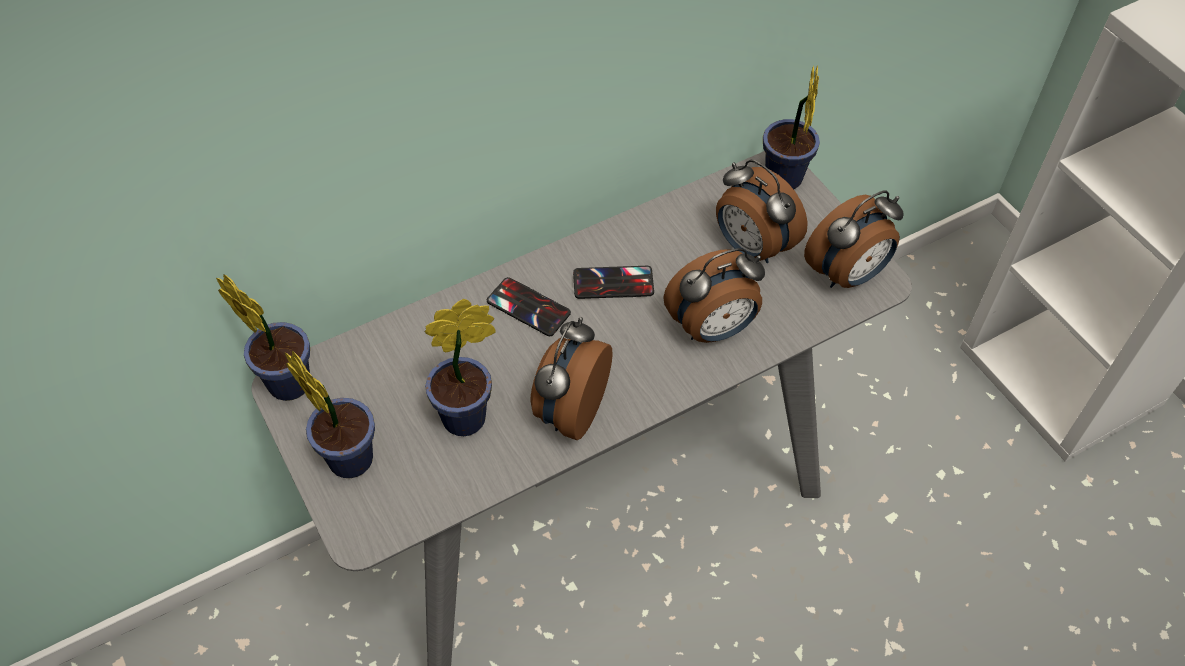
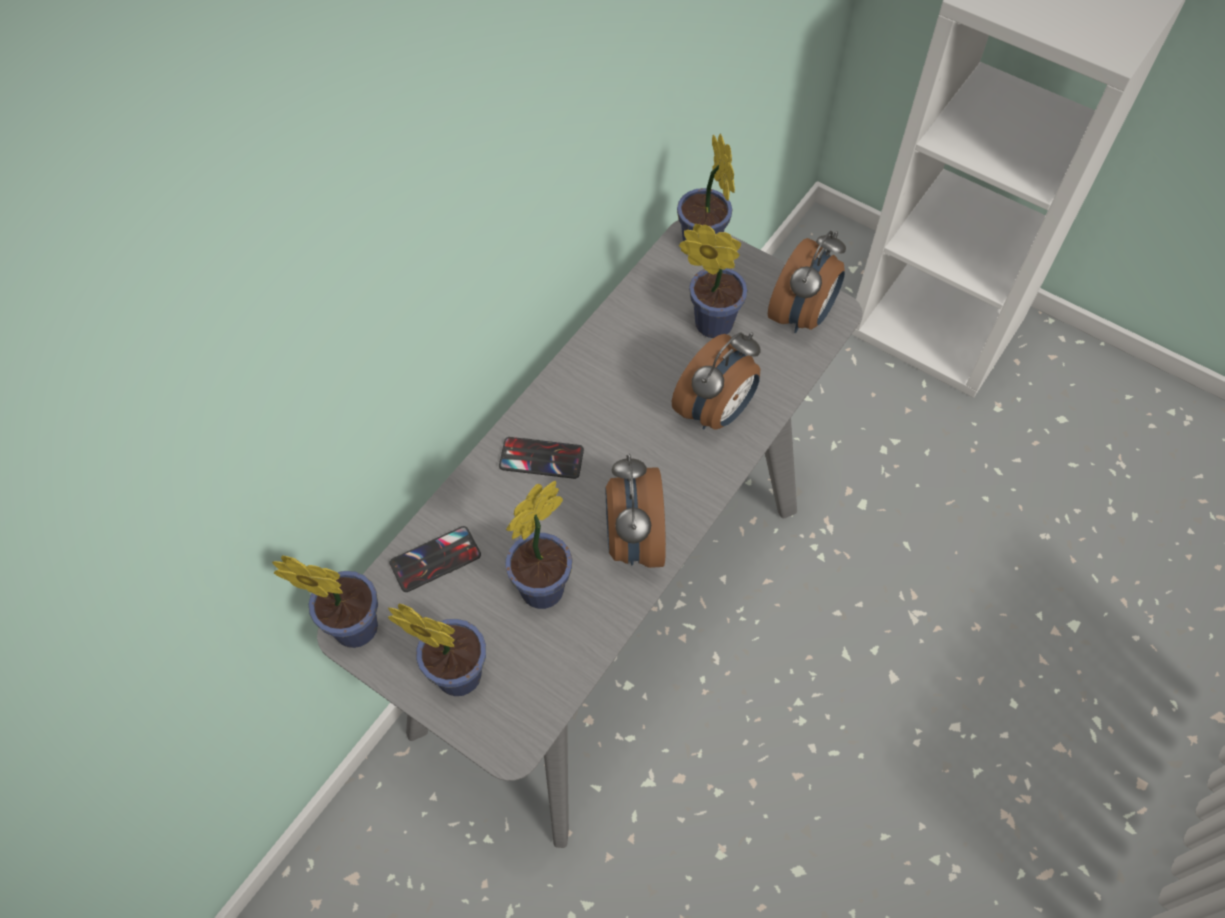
camera: 25 degrees left, 5 degrees up
(613, 283) = (605, 404): phone -> phone (435, 559)
(751, 247) = (708, 322): alarm clock -> potted plant

